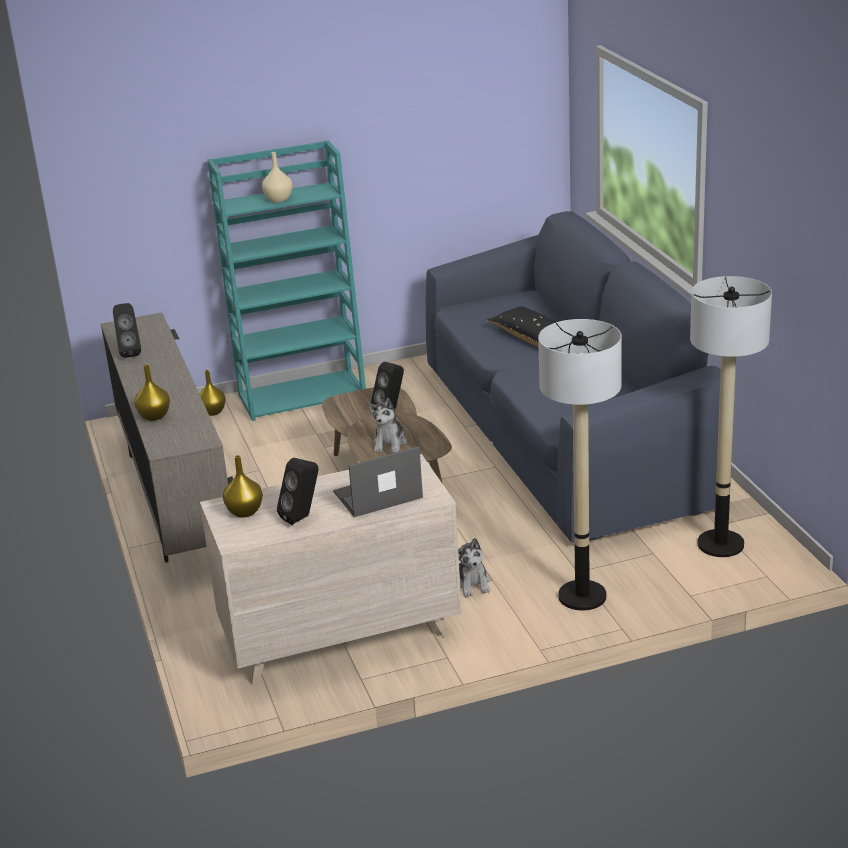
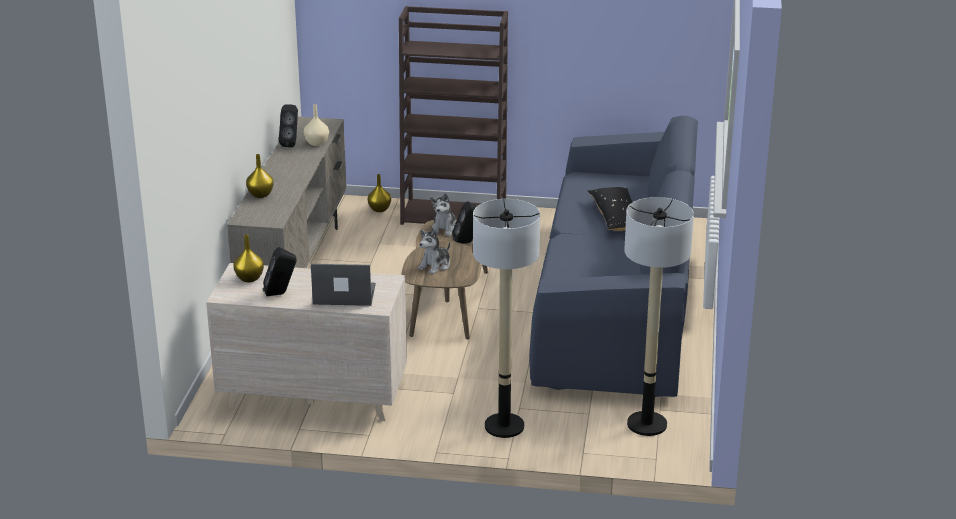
camera: 25 degrees right, 0 degrees up
(278, 199) = (451, 50): beige vase -> beige vase (316, 143)
(303, 395) = (455, 215): turquoise bookcase -> brown bookcase
(472, 584) = (436, 391): plush toy -> plush toy (444, 229)

